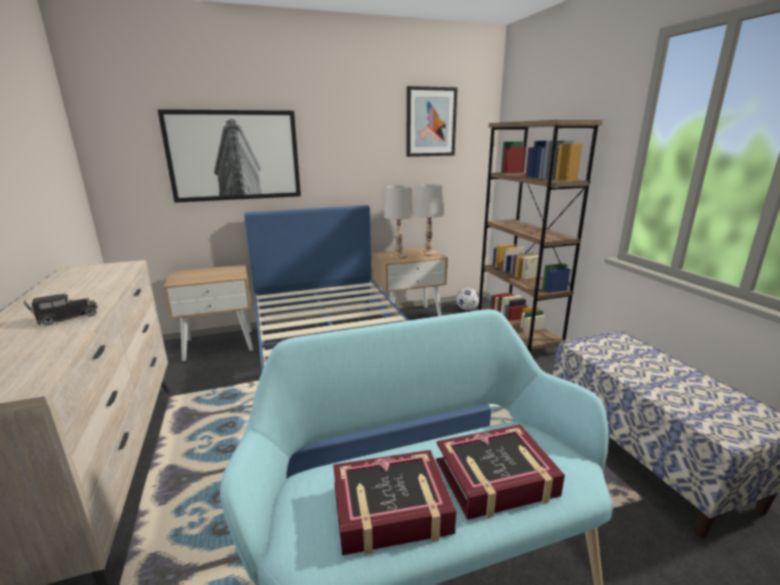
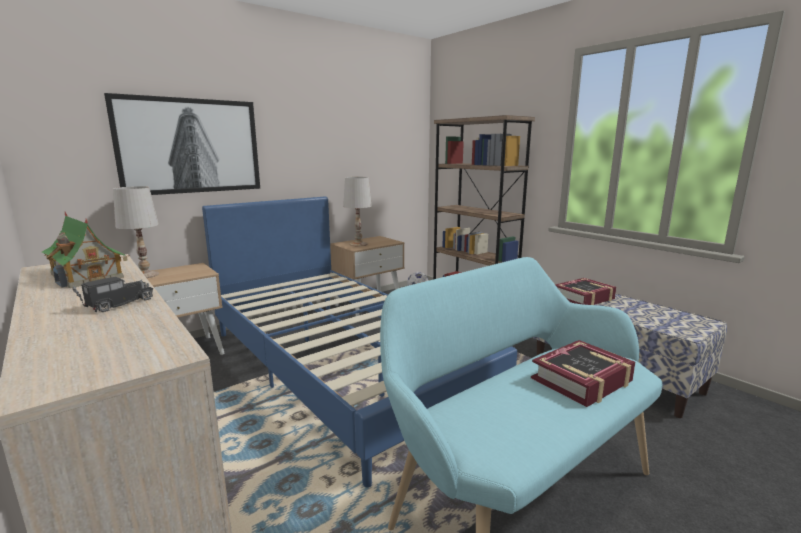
camera: 20 degrees left, 5 degrees down
(88, 282) = (87, 276): none -> toy house
(391, 509) = (528, 414): book -> book (584, 298)
(428, 253) = (384, 240): white table lamp -> white table lamp (145, 275)
(431, 122) = (376, 119): picture -> none

